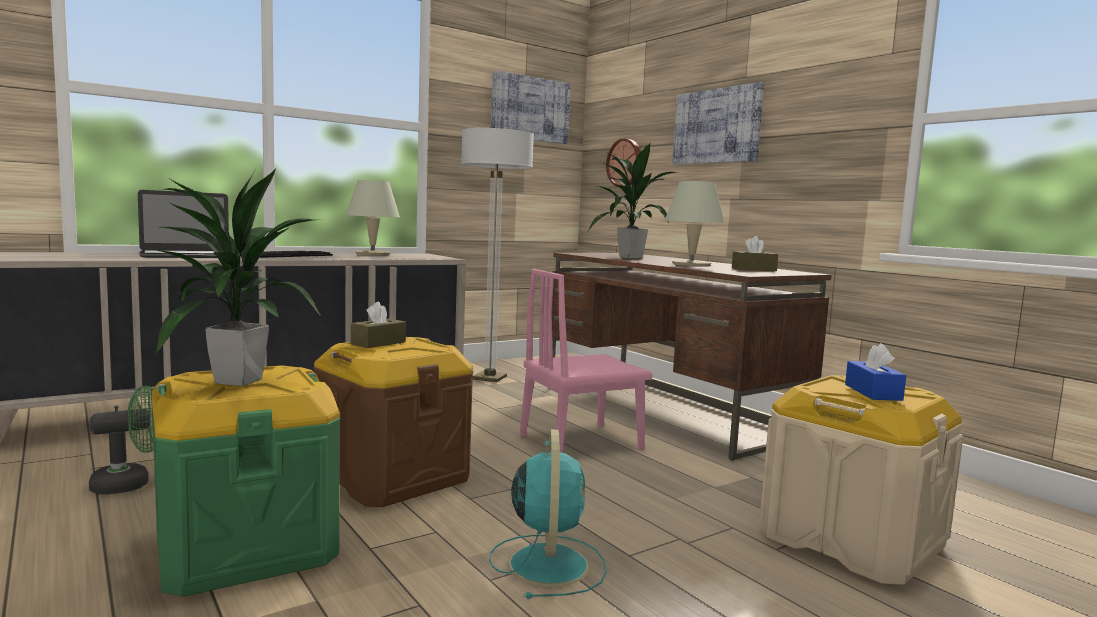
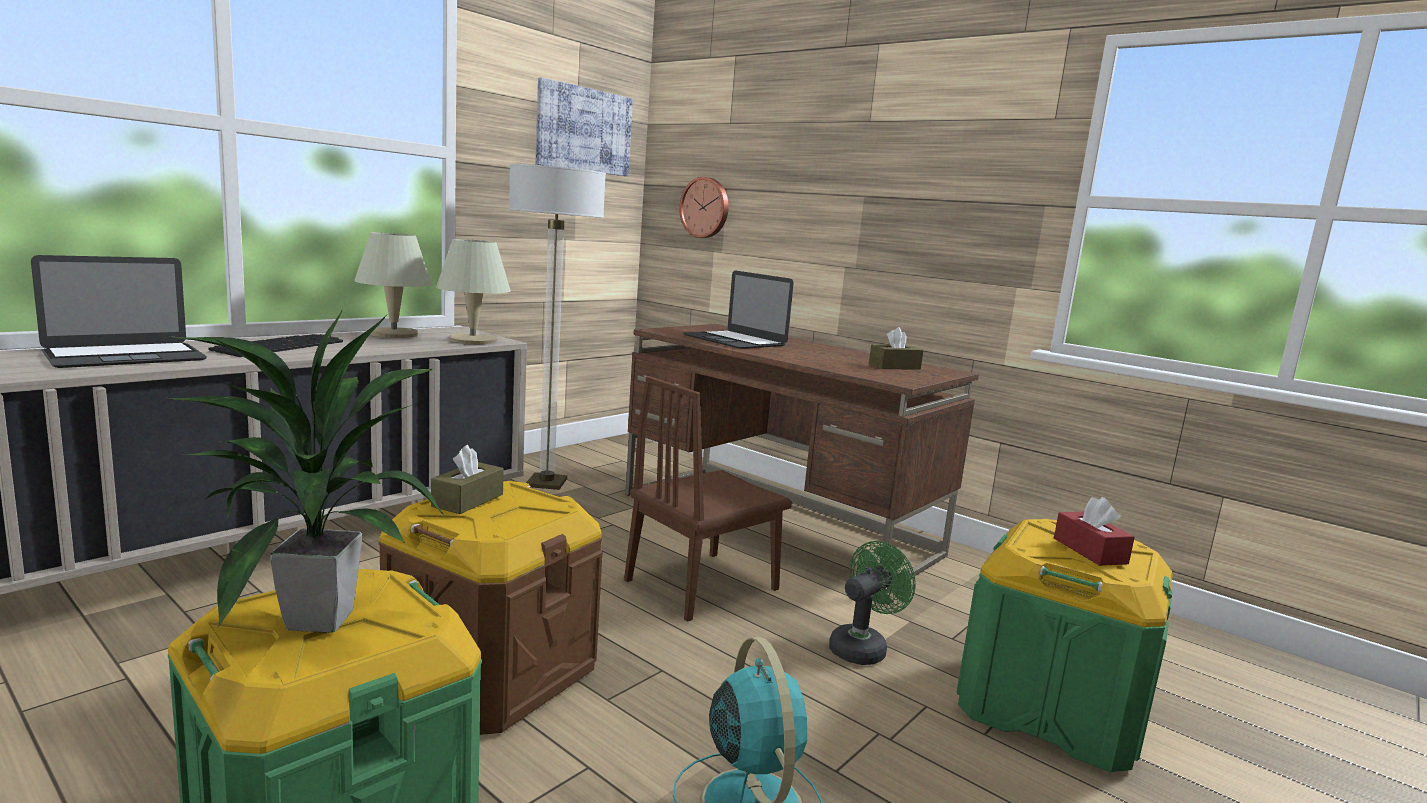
camera: 15 degrees left, 5 degrees up
(130, 483) = (97, 737): green fan -> green fan (862, 647)
(581, 442) = (702, 584): pink chair -> brown chair
(630, 257) = (734, 340): potted plant -> laptop
(691, 265) = (819, 357): beige table lamp -> beige table lamp (473, 340)
(717, 126) = (830, 177): picture -> none
(852, 540) = (1051, 708): beige storage box -> green storage box
(873, 392) = (1089, 551): blue tissue box -> red tissue box

